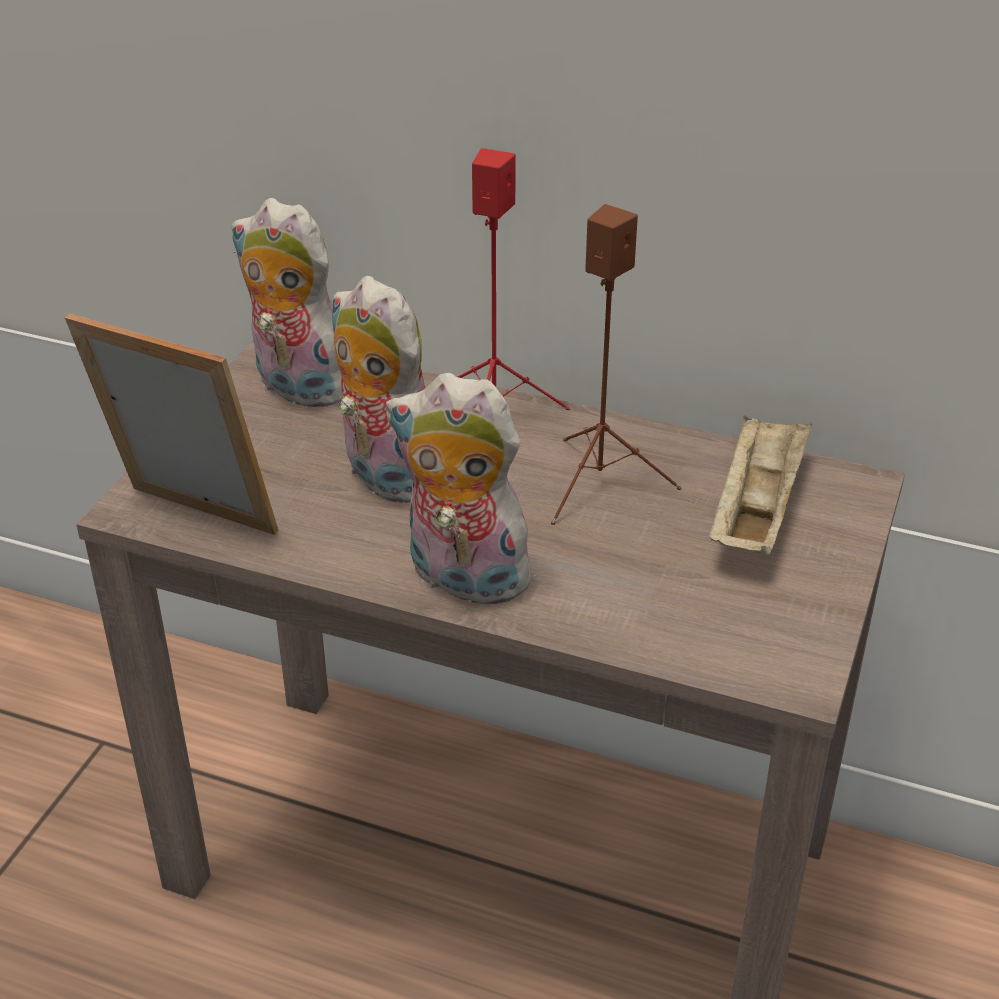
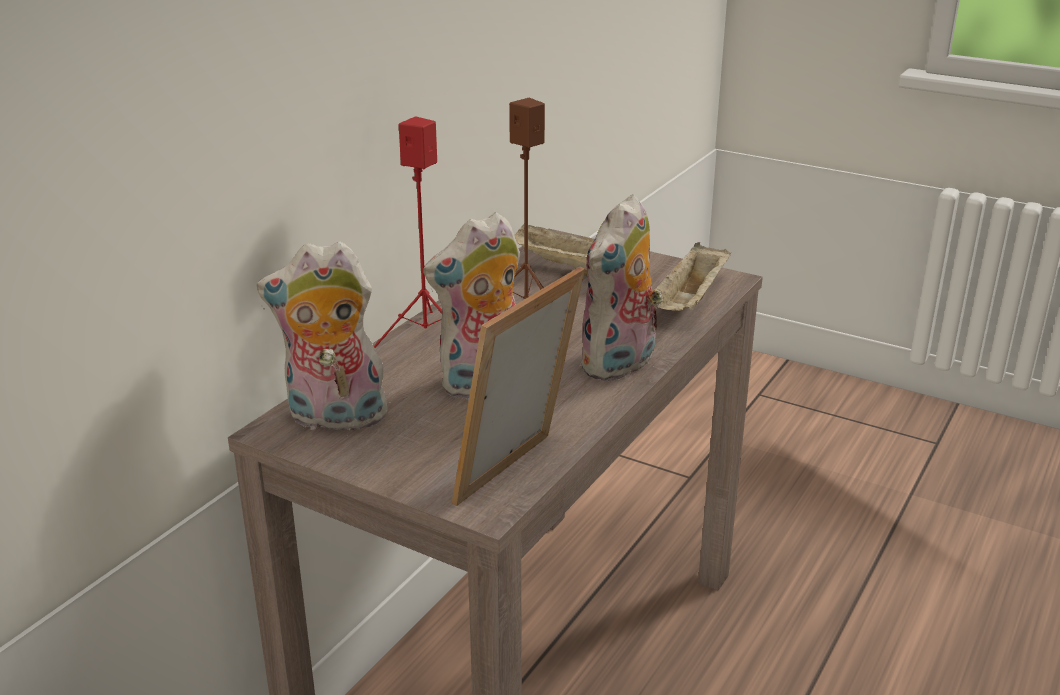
camera: 80 degrees left, 10 degrees down
(295, 387) = (334, 419): plush toy -> plush toy turned 45 degrees clockwise
(687, 637) = (689, 302): none -> beige tray

